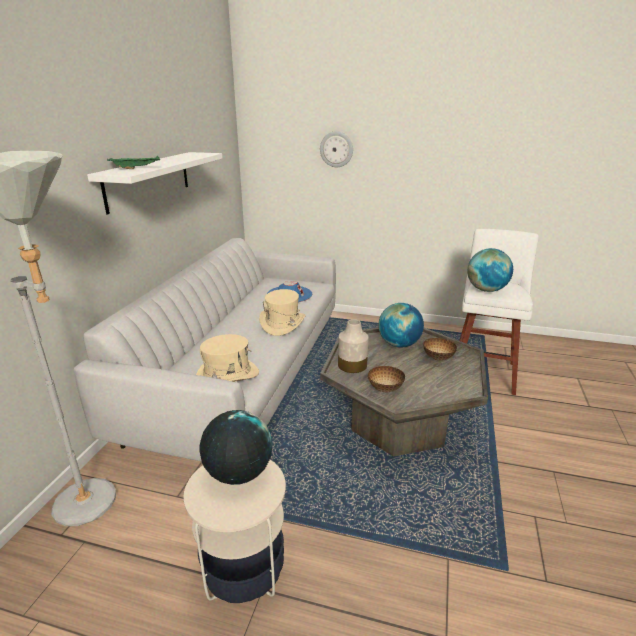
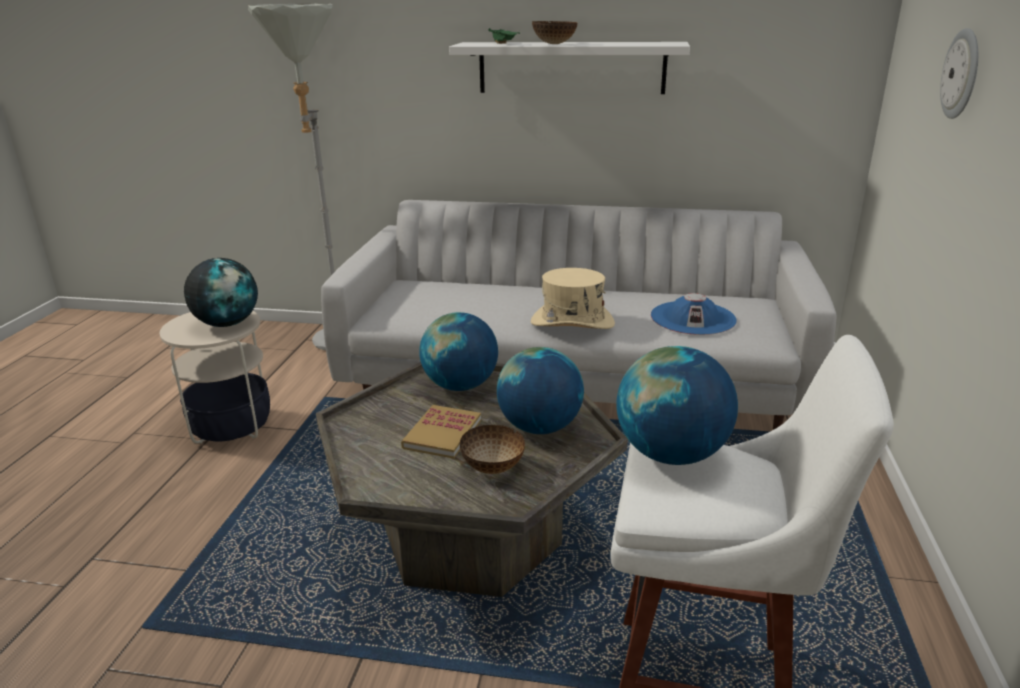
camera: 85 degrees right, 0 degrees up
(227, 376) = (417, 306): beige hat -> none
(352, 365) = (460, 386): beige vase -> globe
(385, 388) = (390, 413): bowl -> bowl (555, 44)
(408, 371) = (442, 434): none -> book

